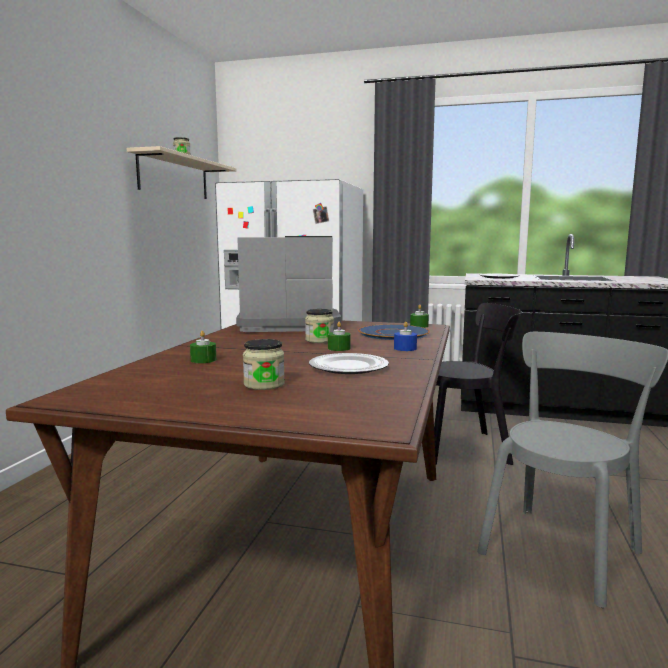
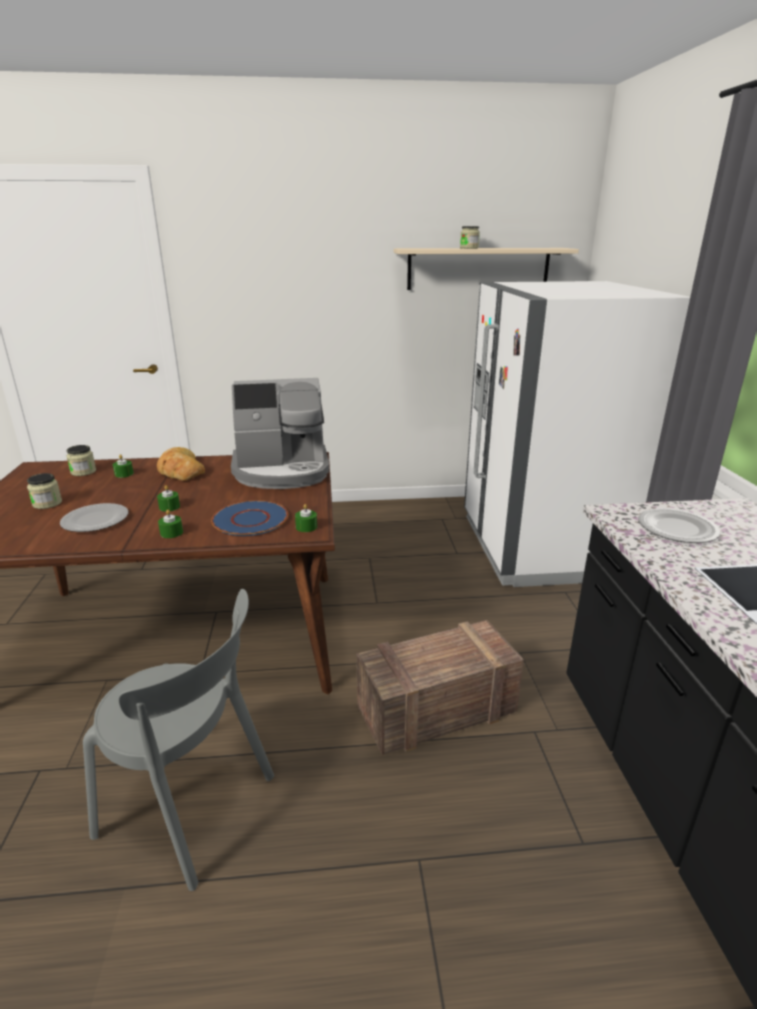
camera: 70 degrees right, 15 degrees up
(231, 345) = (180, 470): none -> bread
(287, 325) = (282, 471): coffee machine -> coffee machine turned 105 degrees clockwise
(319, 340) = (205, 495): jar -> jar (83, 472)
(405, 348) = (171, 533): blue candle -> green candle
(466, 448) = (434, 711): black chair -> crate

